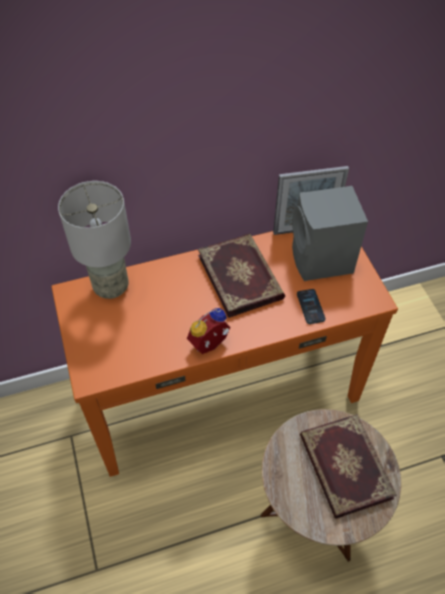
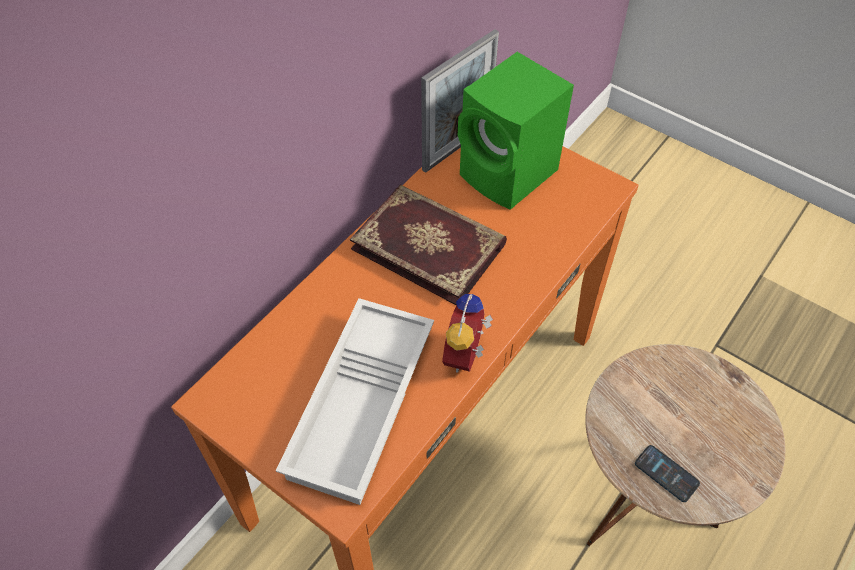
camera: 35 degrees left, 0 degrees up
(110, 287) = (265, 358): grey table lamp -> none
(137, 339) = (363, 407): none -> white tray
(310, 306) = (544, 236): phone -> phone (666, 473)
(322, 261) = (510, 175): grey speaker -> green speaker
(343, 467) = (692, 412): book -> none

